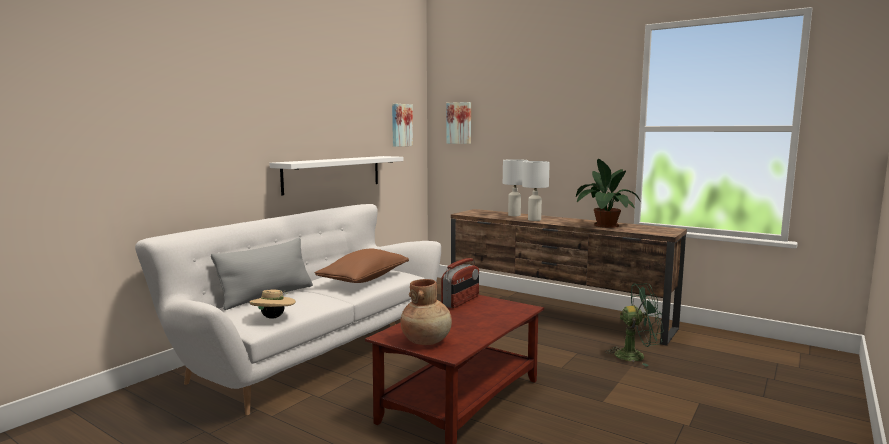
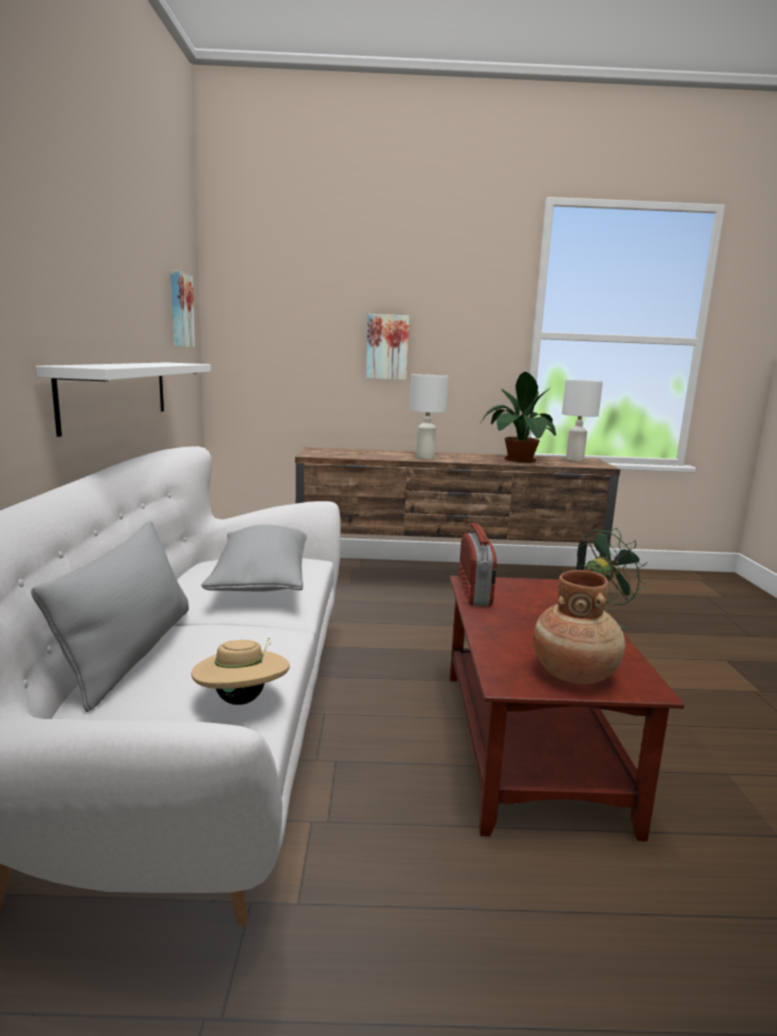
camera: 35 degrees left, 5 degrees up
(364, 279) = (261, 581): brown pillow -> grey pillow
(459, 123) = (263, 314): picture -> picture (387, 347)
(514, 215) = (383, 453): white table lamp -> white table lamp (574, 460)

